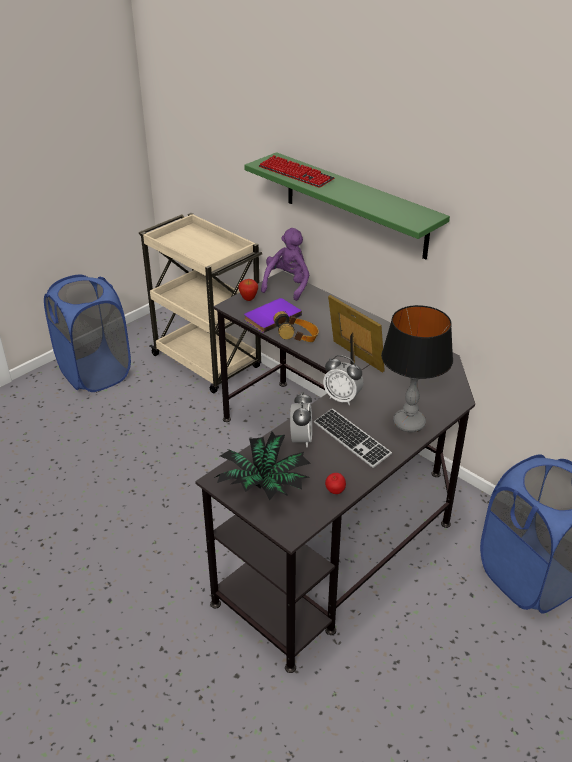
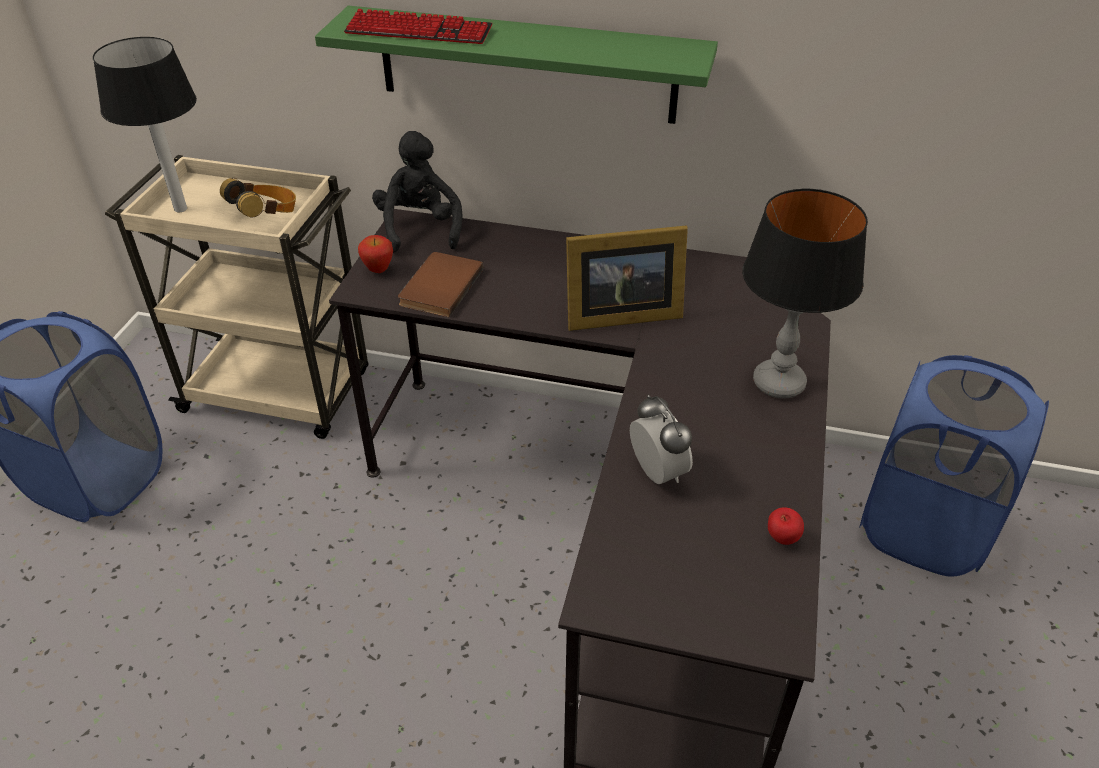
camera: 30 degrees left, 5 degrees up
(175, 240) = (180, 209): none -> table lamp
(263, 486) = (673, 580): potted plant -> none
(271, 316) = (438, 286): purple book -> brown book
(287, 285) = (420, 228): purple plush toy -> black plush toy
(297, 339) = (509, 310): headphones -> headphones (266, 216)
(342, 398) = (656, 380): alarm clock -> none
(351, 439) = (727, 441): keyboard -> none
(353, 360) = (618, 314): picture frame -> picture frame turned 150 degrees clockwise

